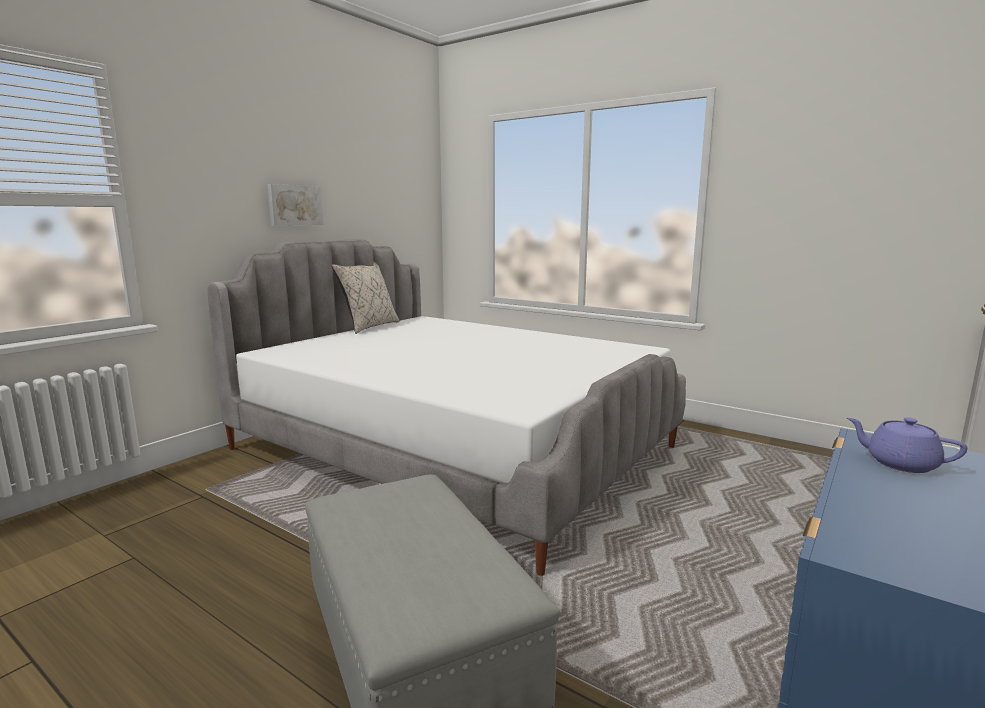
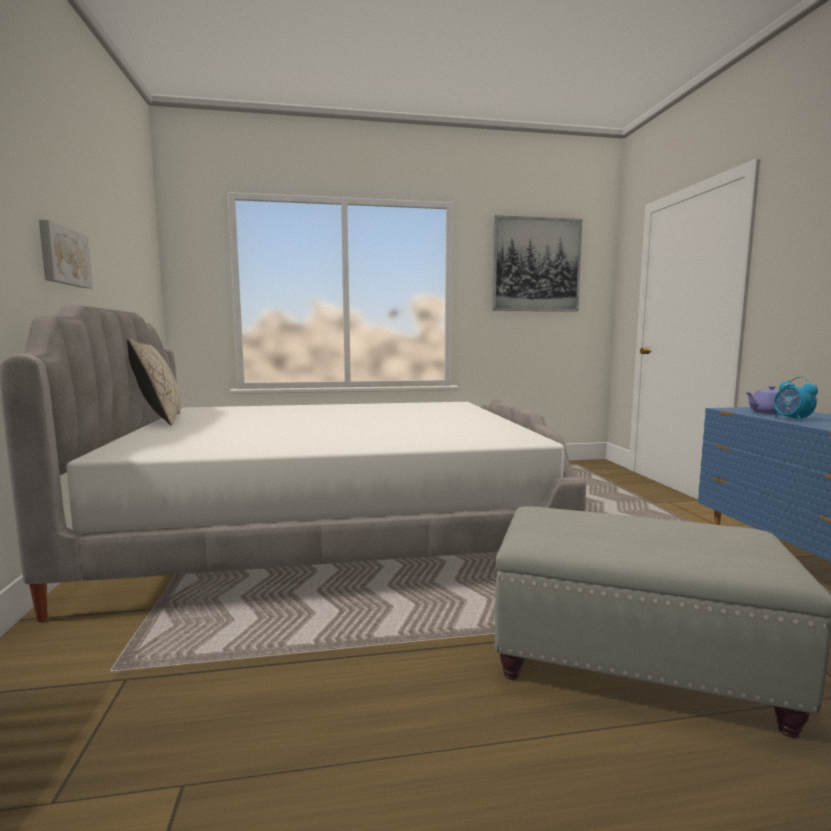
camera: 45 degrees left, 5 degrees down
(842, 161) = (536, 265): none -> picture
(867, 484) = (792, 419): none -> alarm clock

